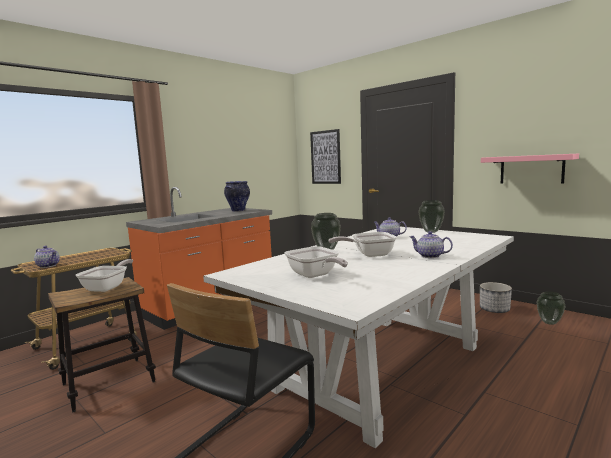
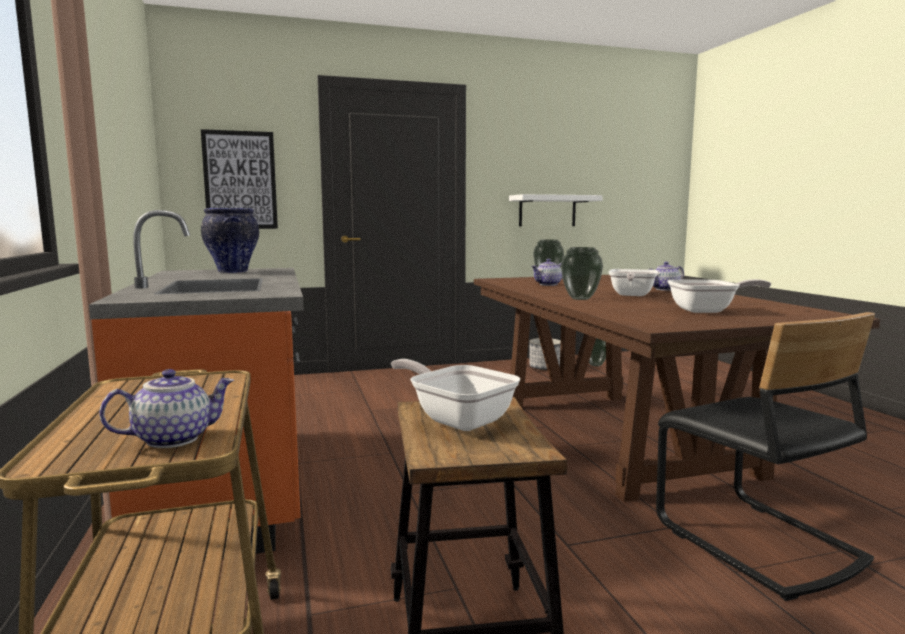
camera: 60 degrees left, 0 degrees up
(380, 368) = (620, 437): white dining table -> brown dining table
(531, 169) = (547, 211): pink shelf -> white shelf

